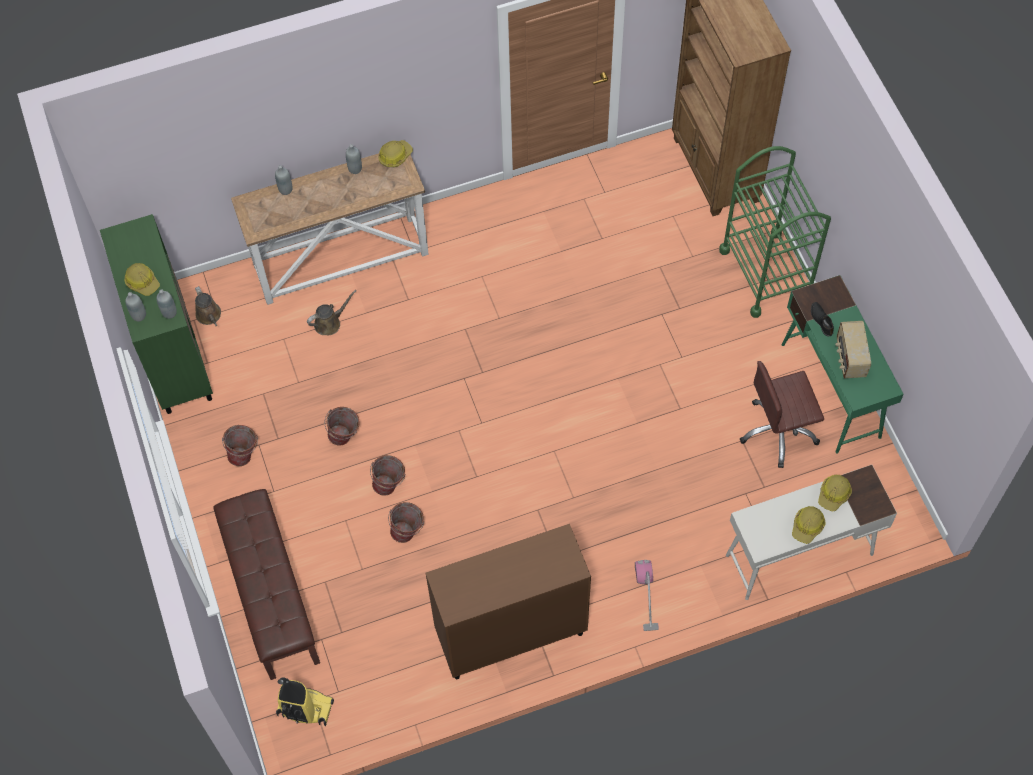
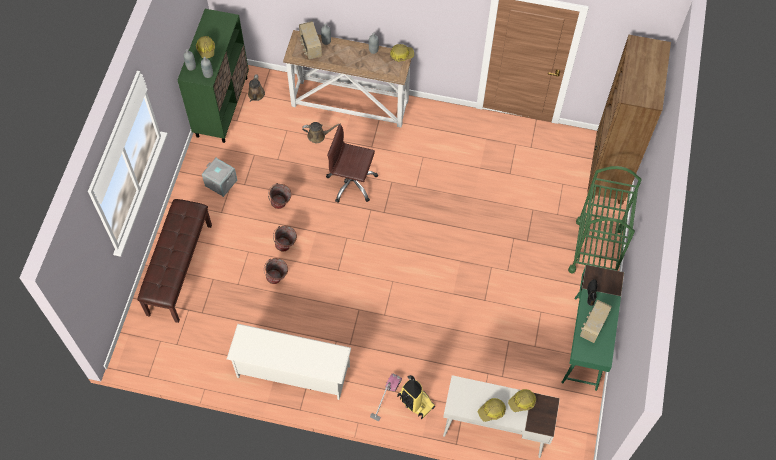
camera: 30 degrees right, 0 degrees up
(245, 454) = (220, 183): bucket -> grey storage box
(271, 209) = (310, 48): none -> radio
(304, 709) = (152, 343): vacuum cleaner -> vacuum cleaner (415, 402)
(510, 635) = (292, 371): brown cabinet -> white shoe rack
(778, 432) = (535, 349): brown office chair -> brown office chair (351, 183)

